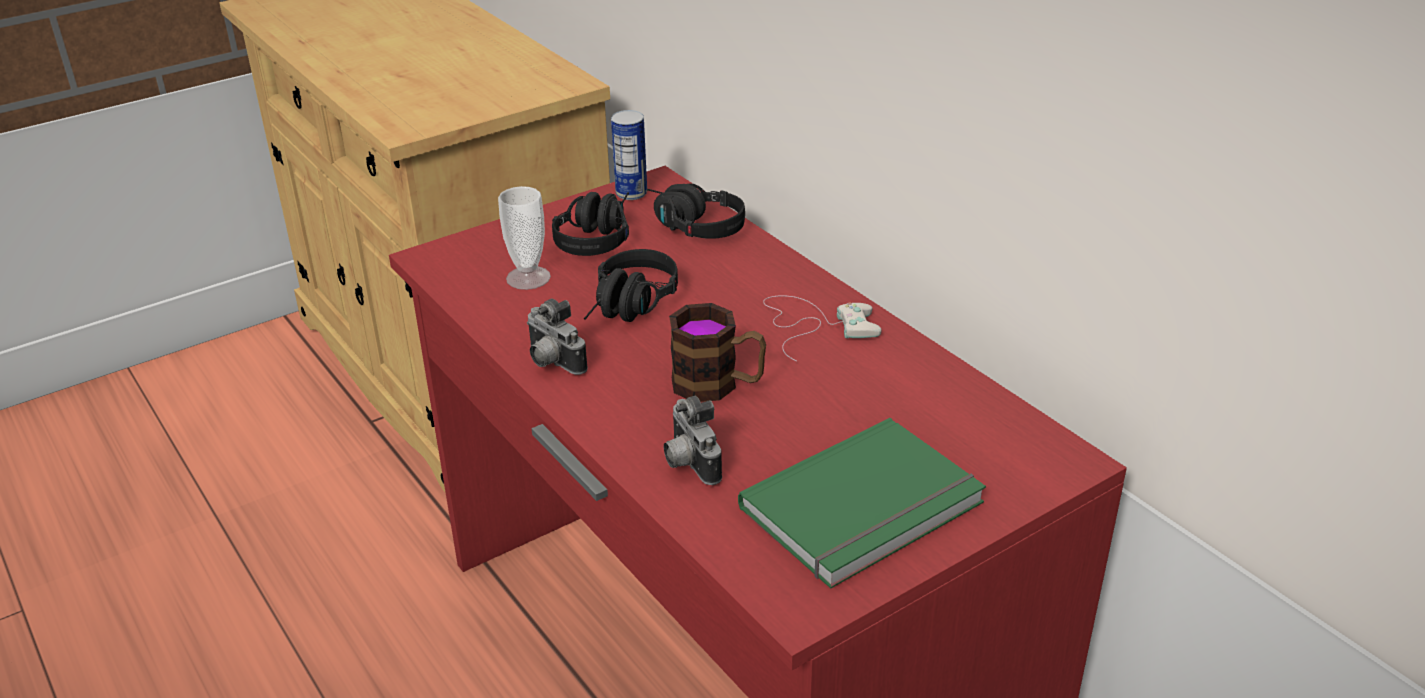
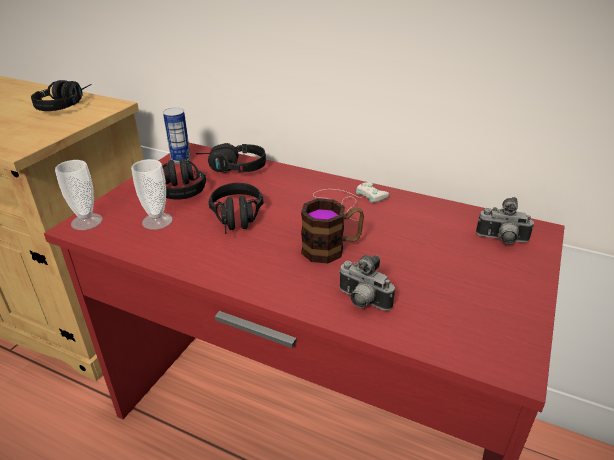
camera: 30 degrees left, 0 degrees up
(445, 254) = (87, 222): none -> cup
(511, 70) = (66, 105): none -> black headphones
(552, 363) = (218, 268): camera -> camera (501, 240)
(866, 509) = (482, 291): green book -> none

